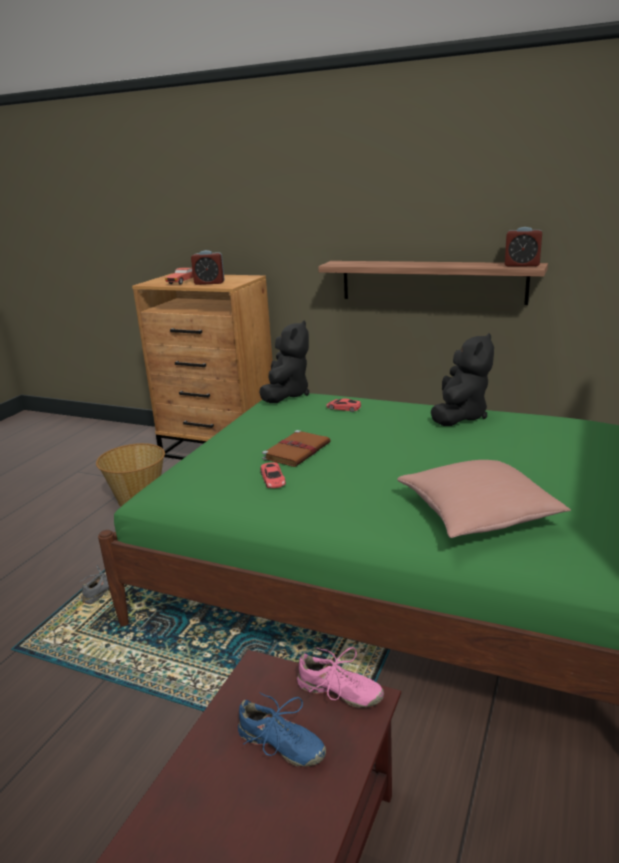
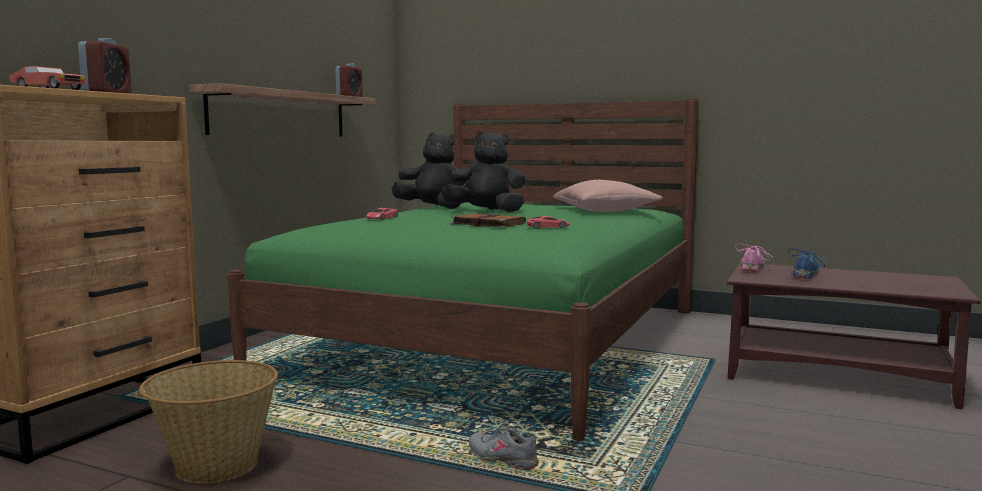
camera: 90 degrees left, 15 degrees down
(286, 395) = (304, 228): black plush toy -> black plush toy (486, 211)

